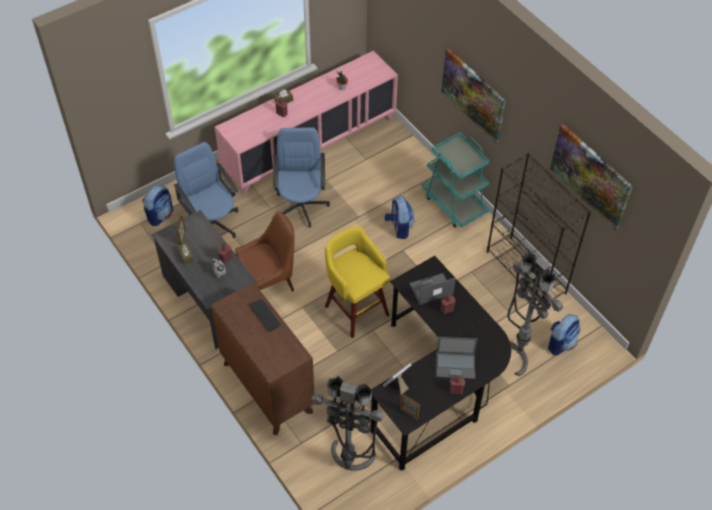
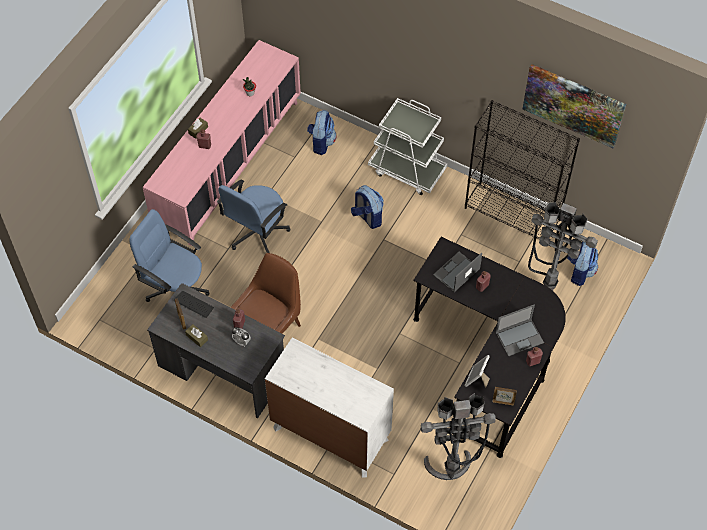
camera: 25 degrees left, 5 degrees up
(160, 215) = (116, 302): backpack -> backpack (321, 142)
(265, 315) = (324, 366): keyboard -> keyboard (194, 304)
(267, 387) = (330, 434): brown dresser -> white dresser
(301, 205) = (257, 233): blue office chair -> blue office chair turned 120 degrees counterclockwise
(355, 309) = (371, 318): yellow stool -> none
(454, 203) = (407, 170): turquoise cart -> white cart
(473, 95) = (408, 58): picture -> none

